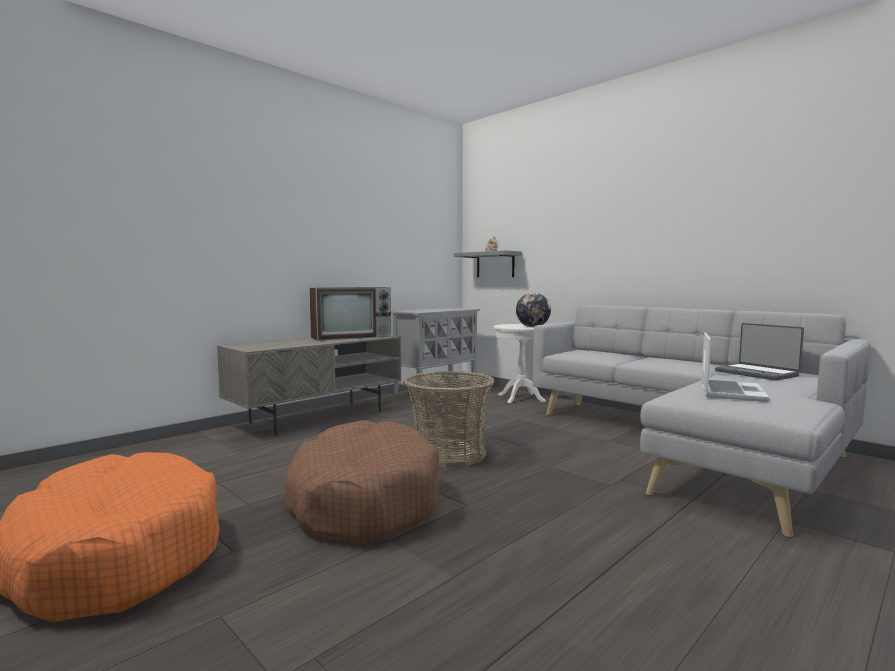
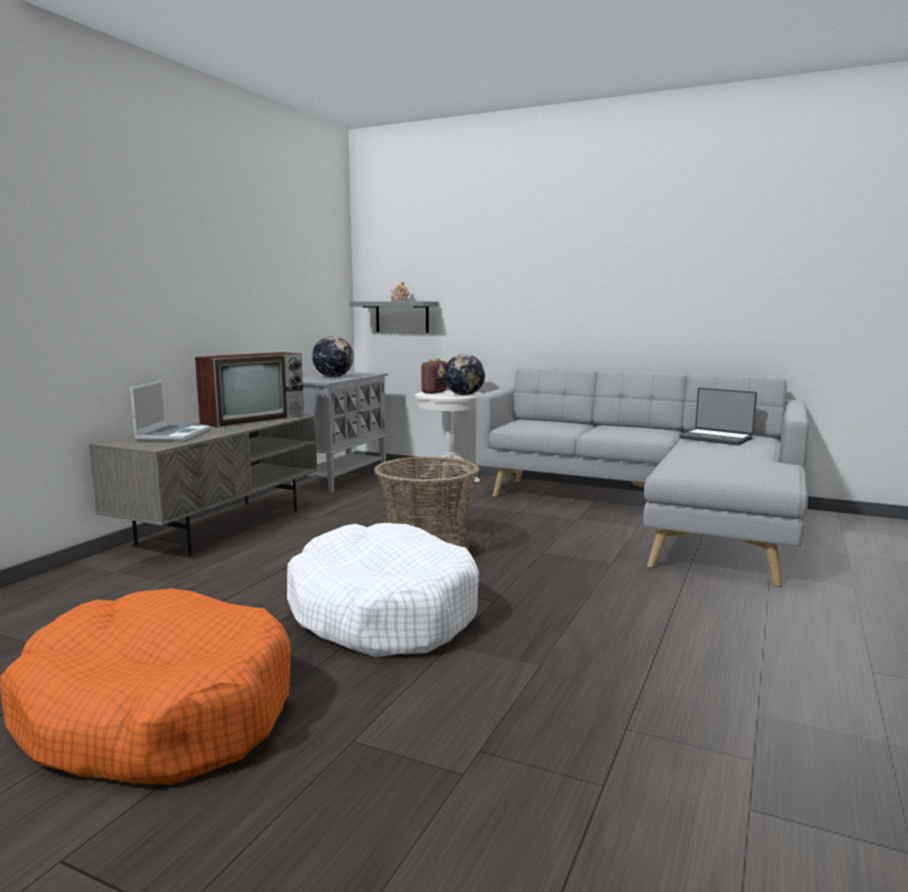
camera: 20 degrees left, 5 degrees up
(363, 500) = (382, 612): brown dog bed -> white dog bed
(431, 310) = (333, 377): none -> globe
(512, 324) = (434, 392): none -> radio
(730, 392) = (714, 461): laptop -> laptop (172, 435)

